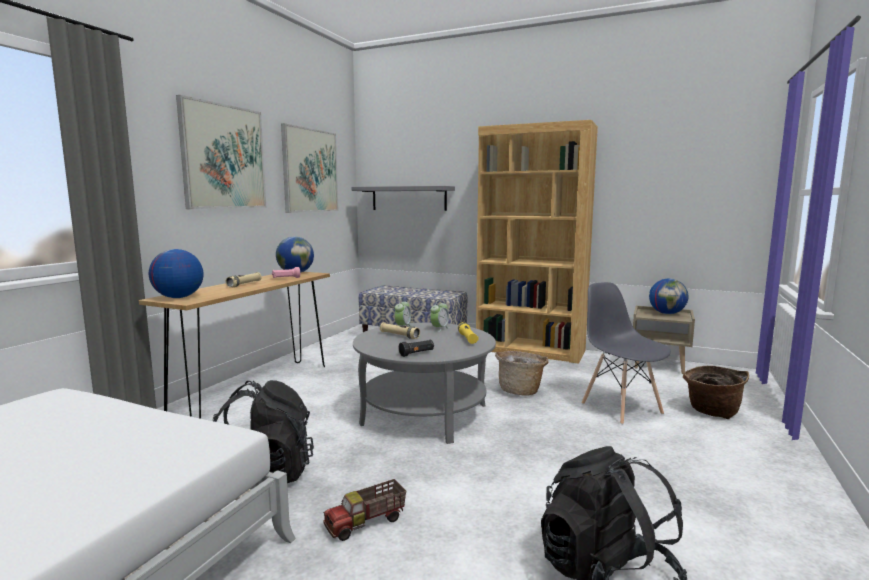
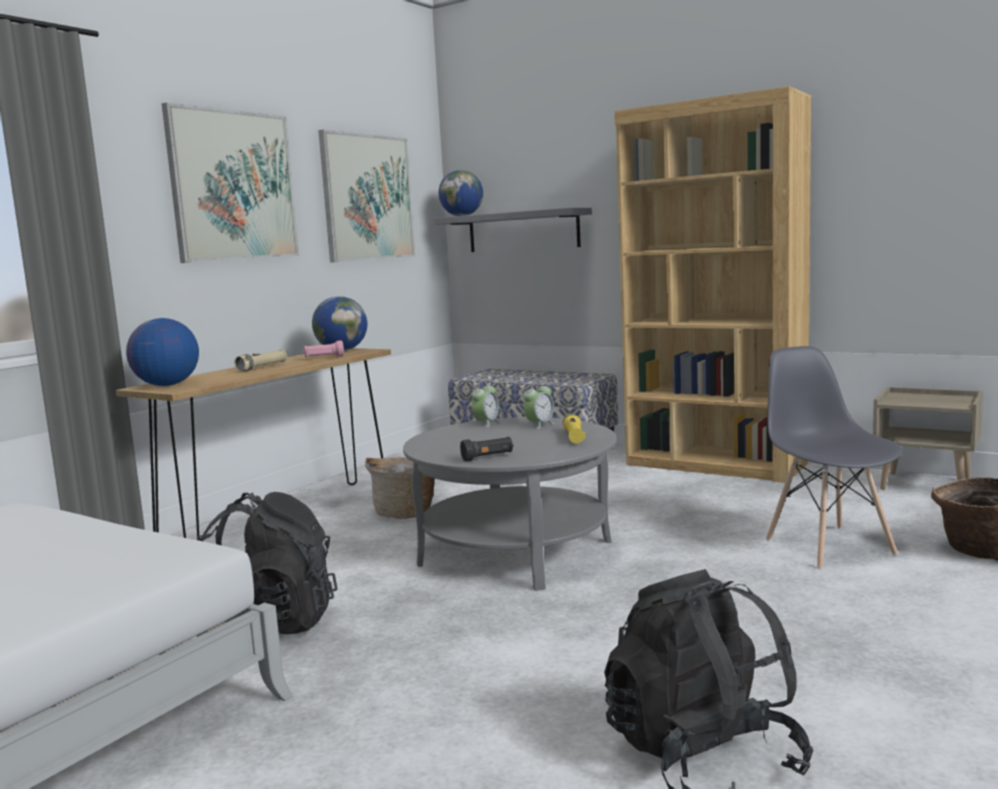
camera: 10 degrees right, 0 degrees up
(366, 523) = (390, 682): toy truck -> none
(399, 336) = (475, 435): beige flashlight -> none
(520, 390) = (675, 521): basket -> basket (407, 513)
(667, 313) = (936, 398): globe -> globe (462, 216)

